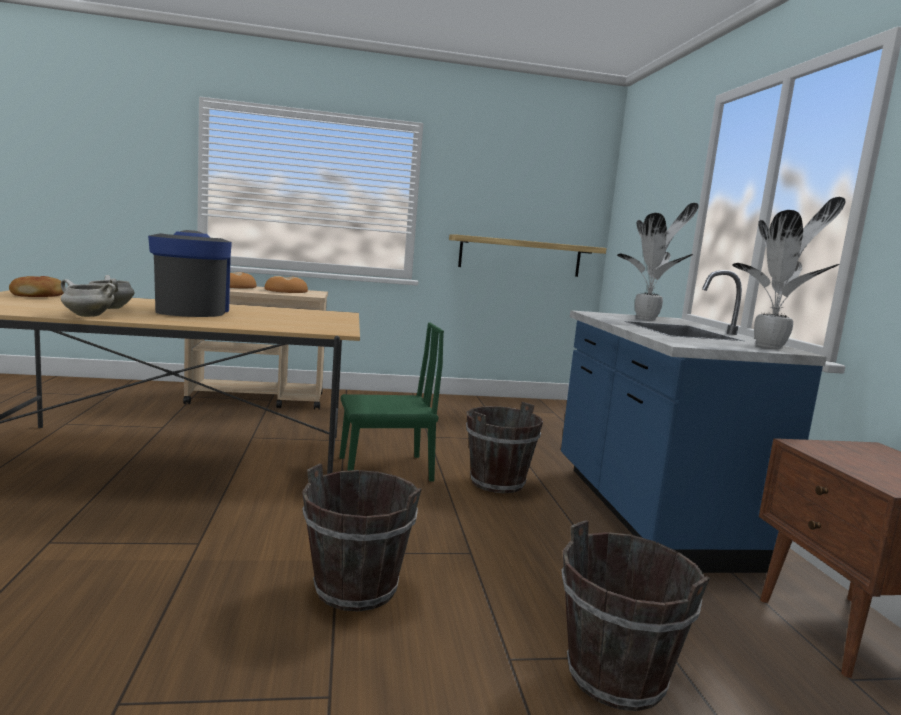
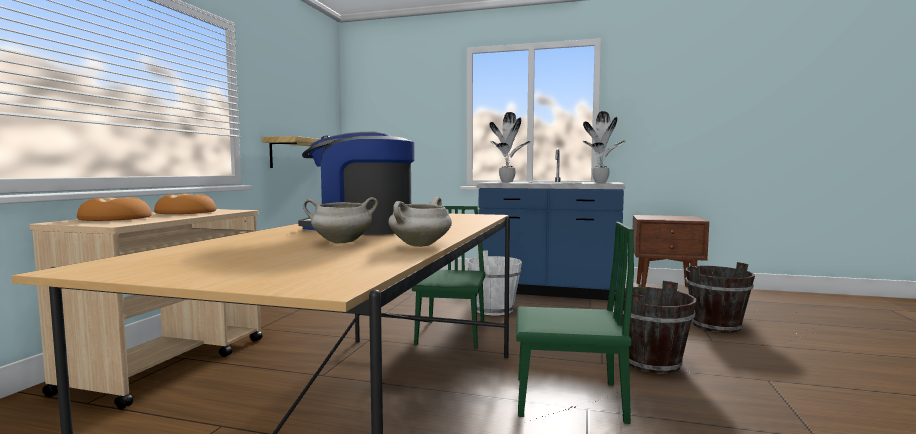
camera: 65 degrees left, 5 degrees down
(39, 295) = (160, 261): bread -> none
(222, 533) = (568, 399): none -> green chair
(497, 483) = (494, 309): brown bucket -> white bucket

